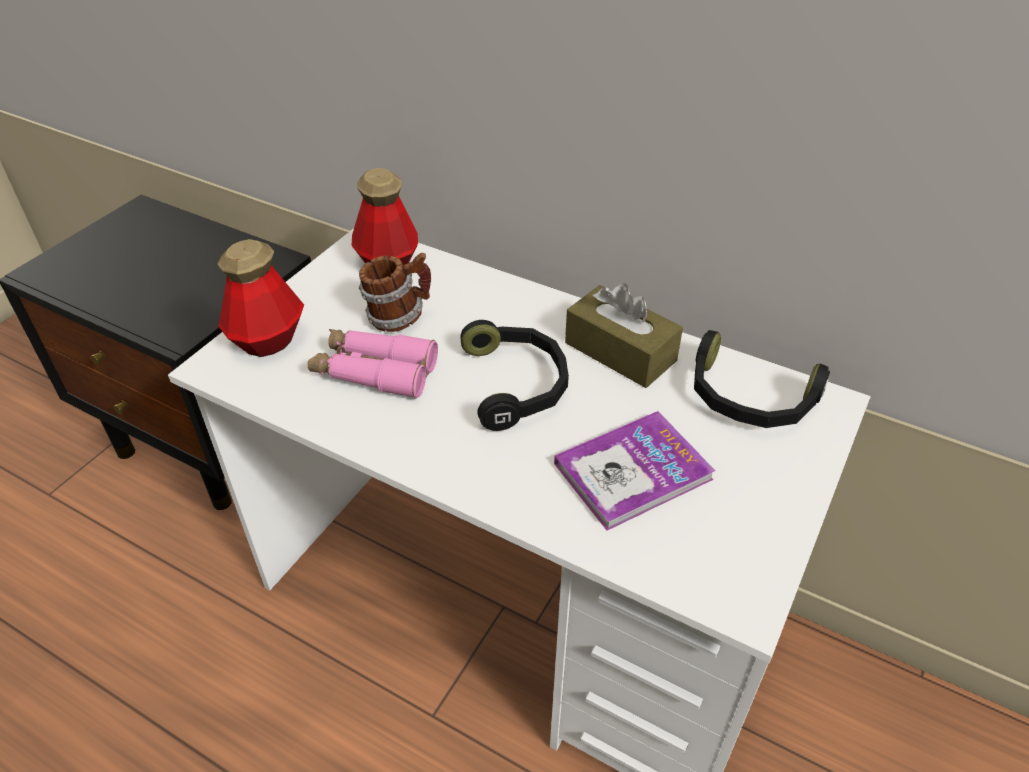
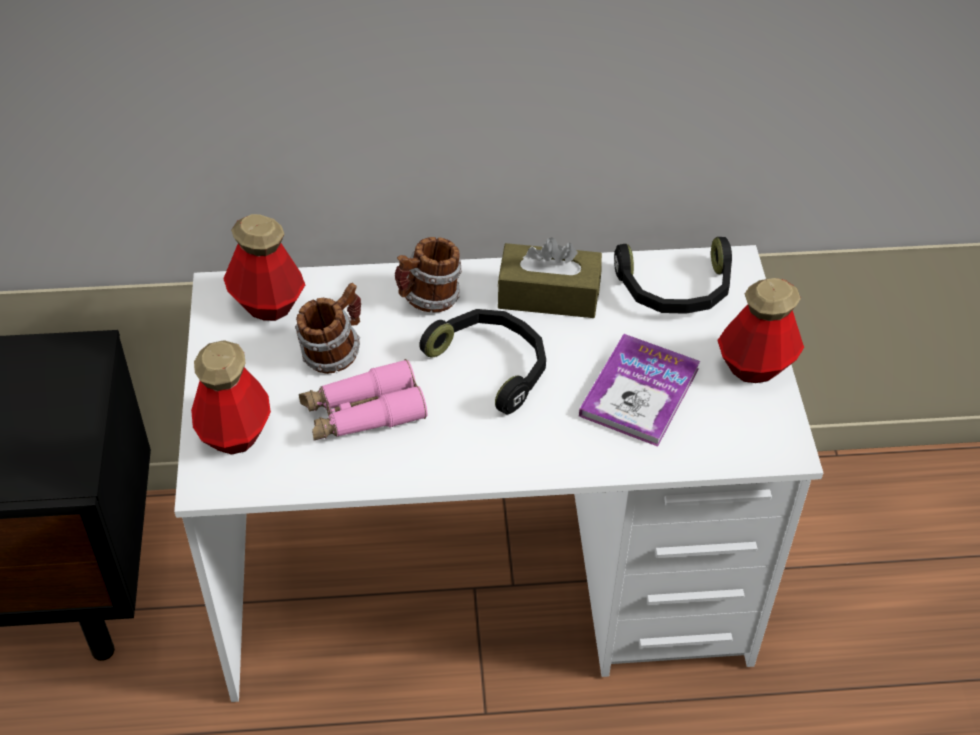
camera: 35 degrees left, 5 degrees up
(513, 312) = (429, 299): none -> mug
(778, 505) = (755, 365): none -> bottle

